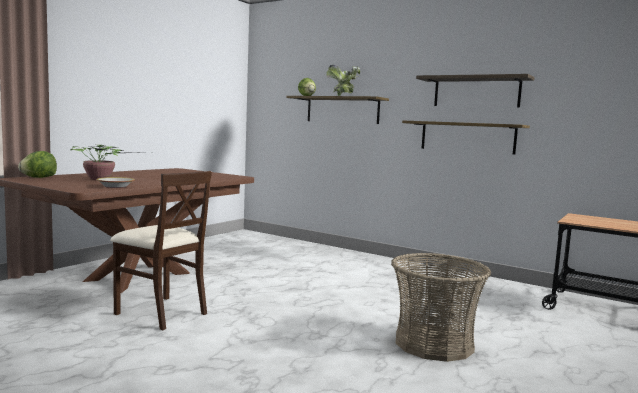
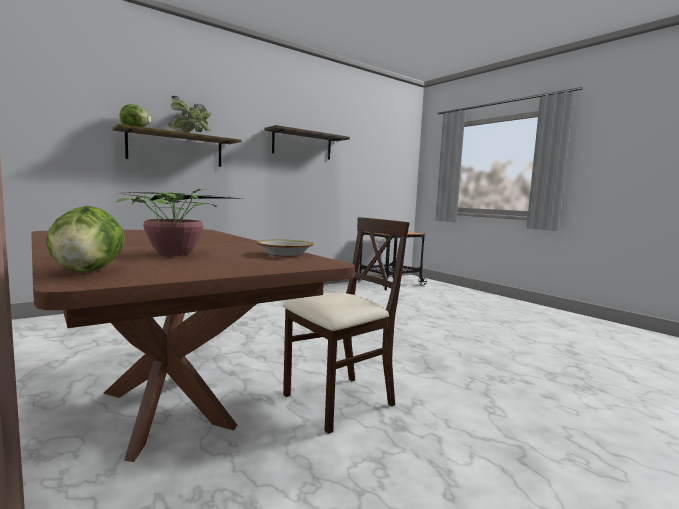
camera: 70 degrees left, 0 degrees up
(434, 343) = (437, 321): basket -> none
(467, 137) = (297, 181): shelf -> none

